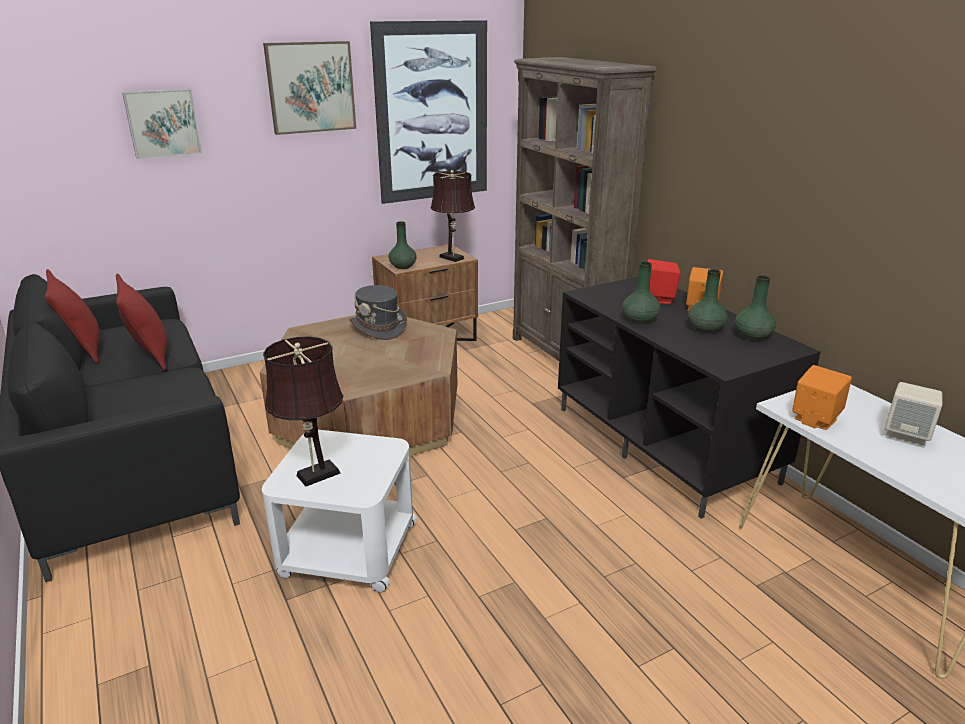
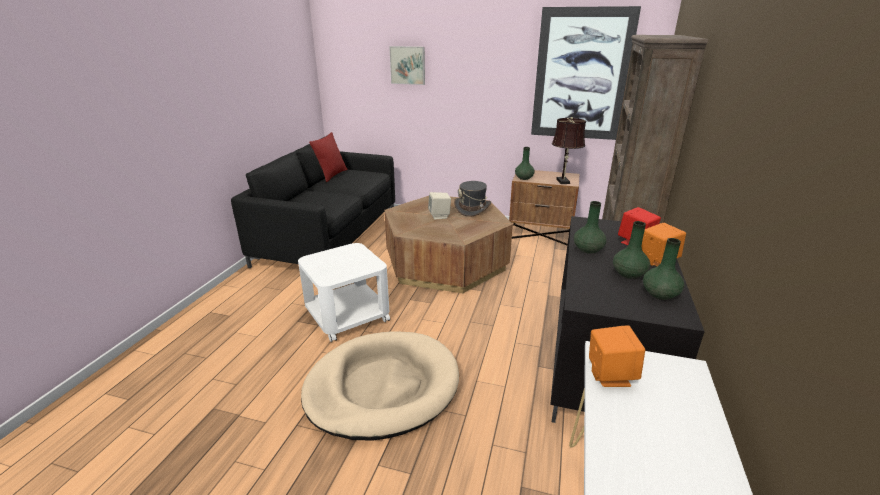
camera: 45 degrees right, 0 degrees up
(150, 355) = (349, 185): red pillow -> none
(311, 87) = (494, 50): picture -> none
(314, 476) = (325, 262): brown table lamp -> none
(523, 596) = (382, 387): none -> beige dog bed
(906, 435) = (676, 435): beige speaker -> beige speaker (439, 216)

